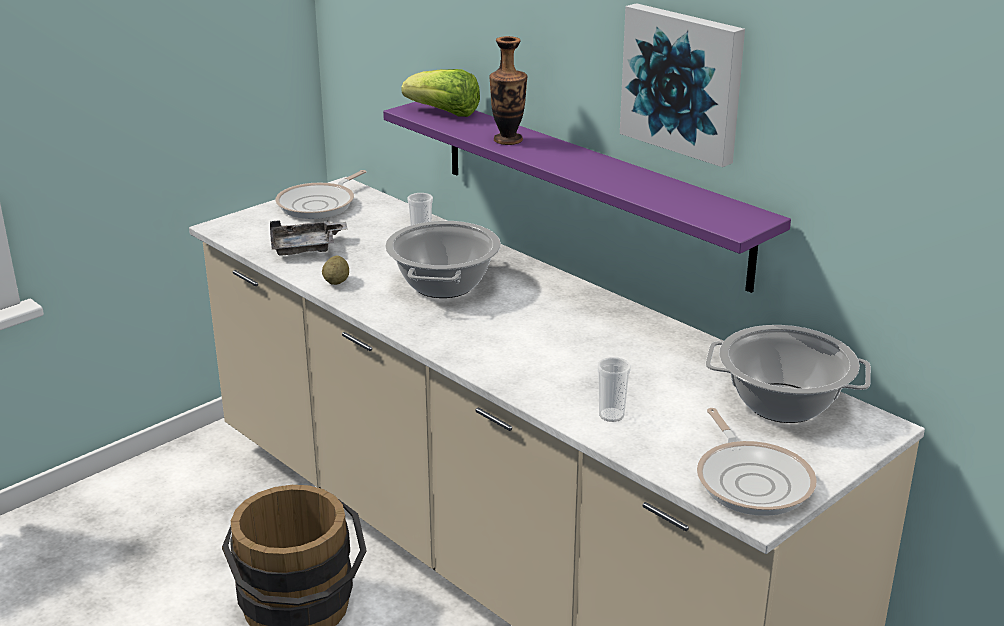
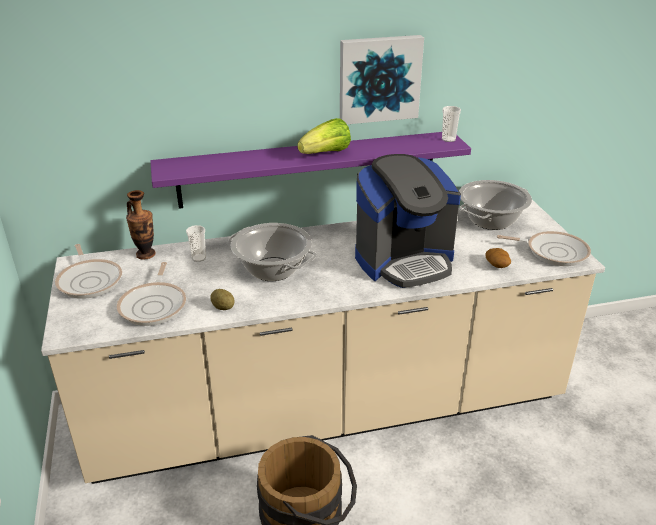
camera: 60 degrees left, 5 degrees up
(306, 248) = (154, 305): grey tray -> frying pan
(444, 113) = (190, 164): lettuce -> lettuce (326, 153)
(508, 140) = (264, 160): vase -> vase (146, 254)
(566, 361) = (404, 261): none -> coffee machine
(611, 415) = (470, 266): cup -> cup (448, 139)
(644, 437) = (497, 265): none -> potato

